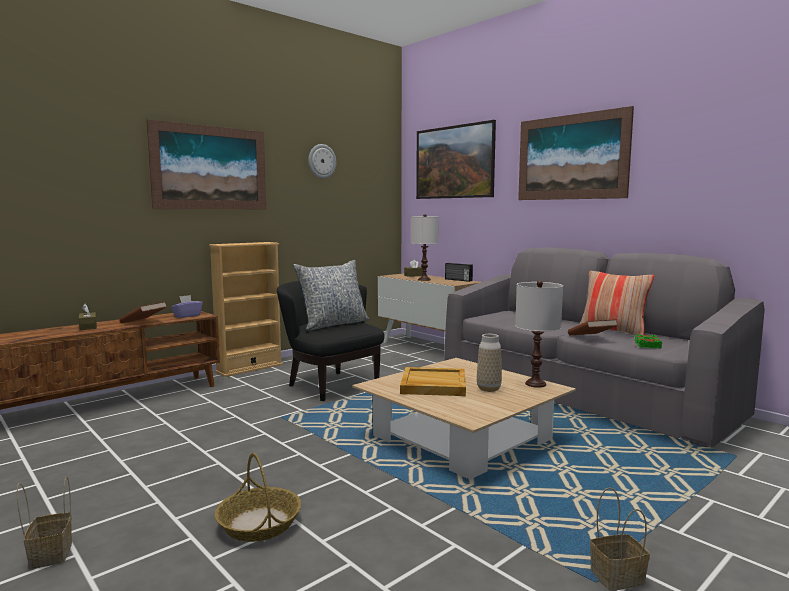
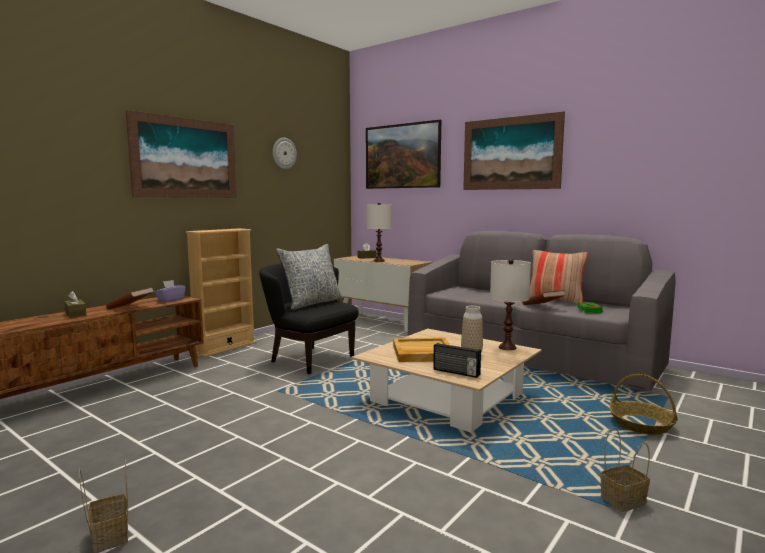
camera: 10 degrees left, 0 degrees up
(258, 523) = (303, 487): basket -> basket (640, 424)
(458, 280) = (408, 260): radio -> radio (456, 372)

